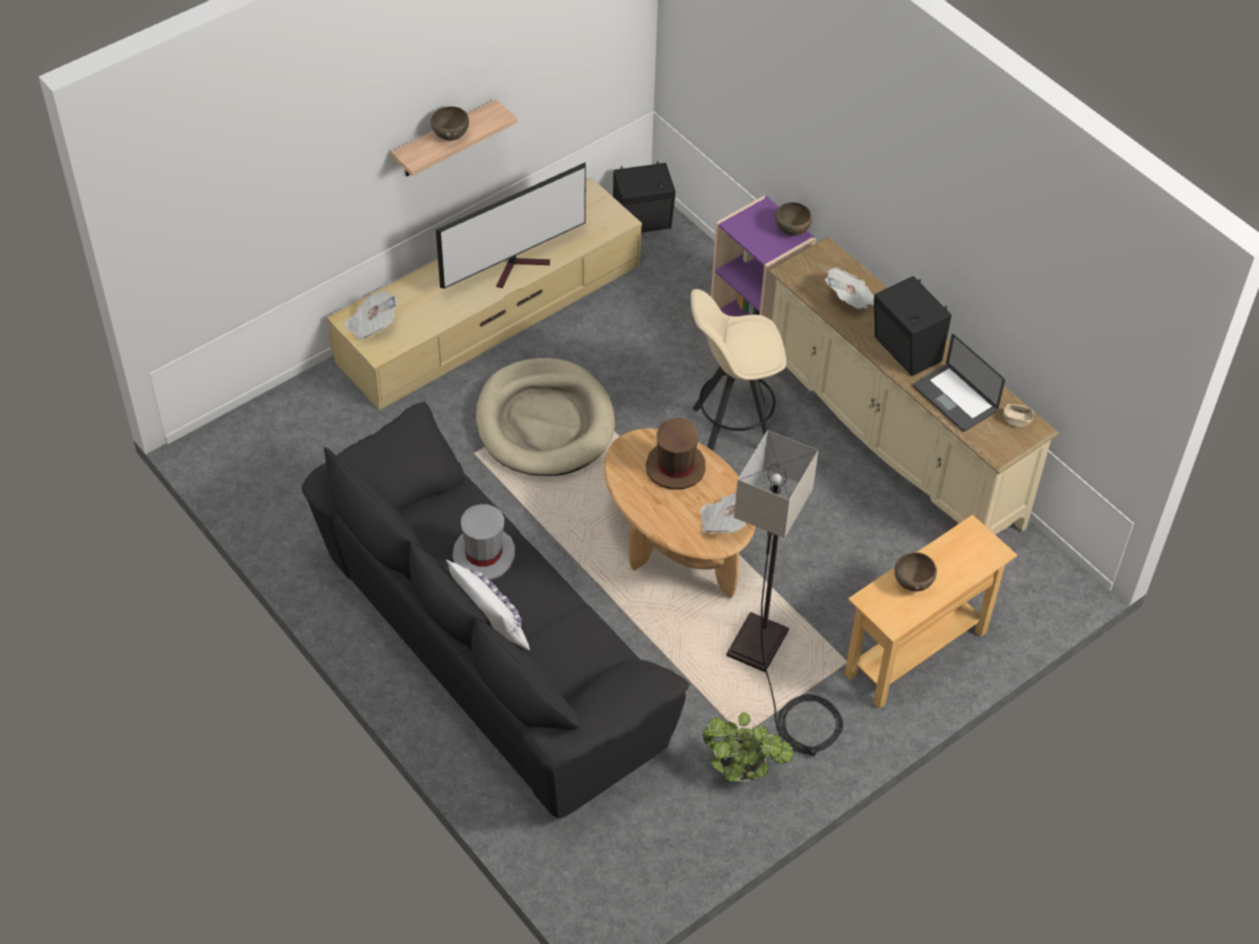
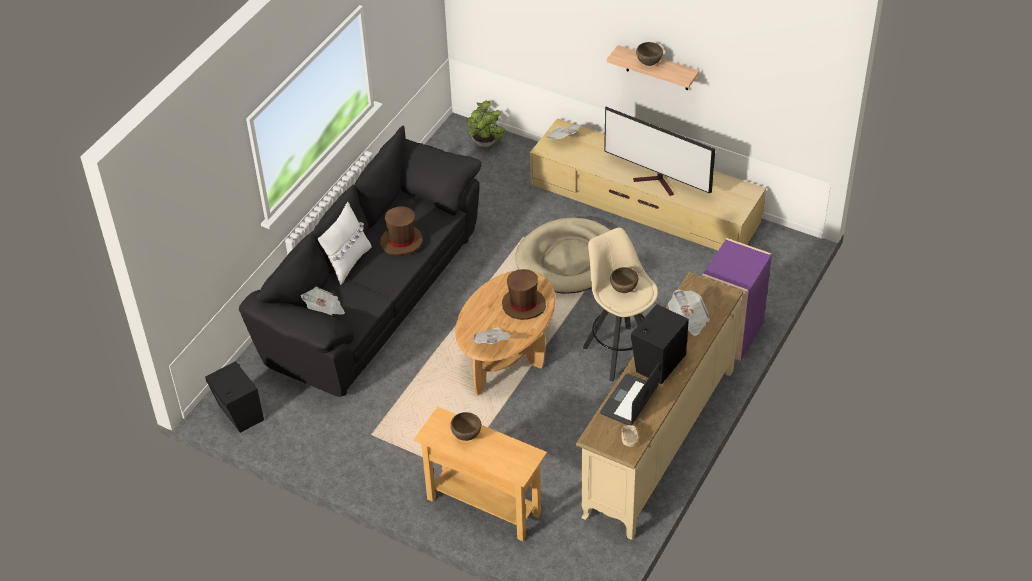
camera: 70 degrees right, 5 degrees down
(484, 555) = (401, 242): grey hat -> brown hat
(571, 683) = (324, 310): none -> newspaper
(643, 222) = (780, 246): black speaker -> black speaker (239, 414)
(744, 770) = (345, 444): potted plant -> potted plant (485, 144)
(783, 688) = (419, 444): floor lamp -> none
(792, 232) = (745, 278): brown bowl -> brown bowl (623, 290)

